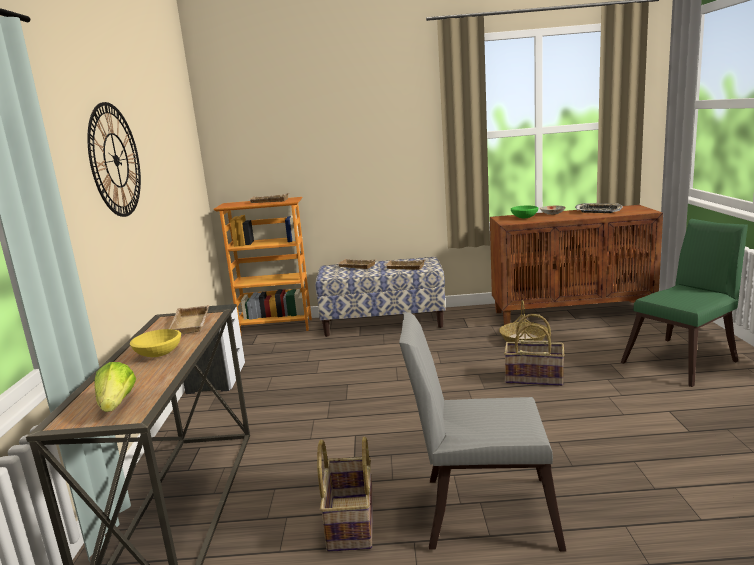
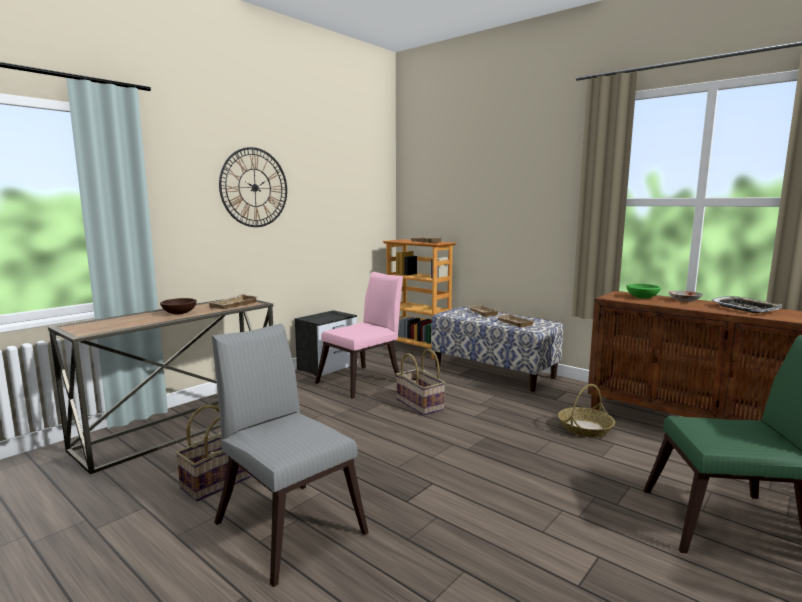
camera: 40 degrees right, 5 degrees down
(117, 405) = (99, 327): lettuce -> none
(157, 354) = (179, 313): yellow bowl -> brown bowl
(286, 375) = (363, 381): none -> pink chair
(534, 378) = (526, 461): basket -> basket (420, 404)

